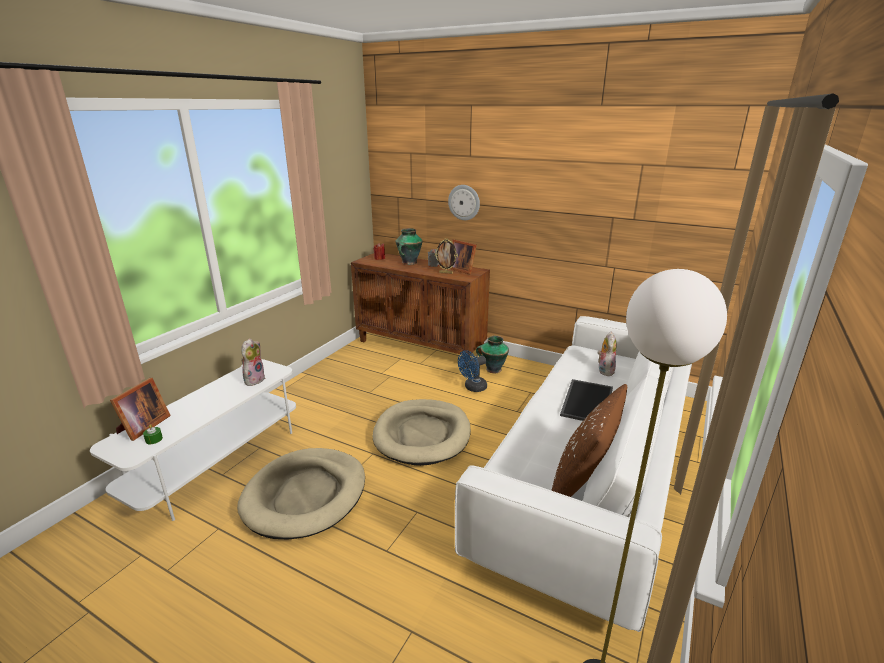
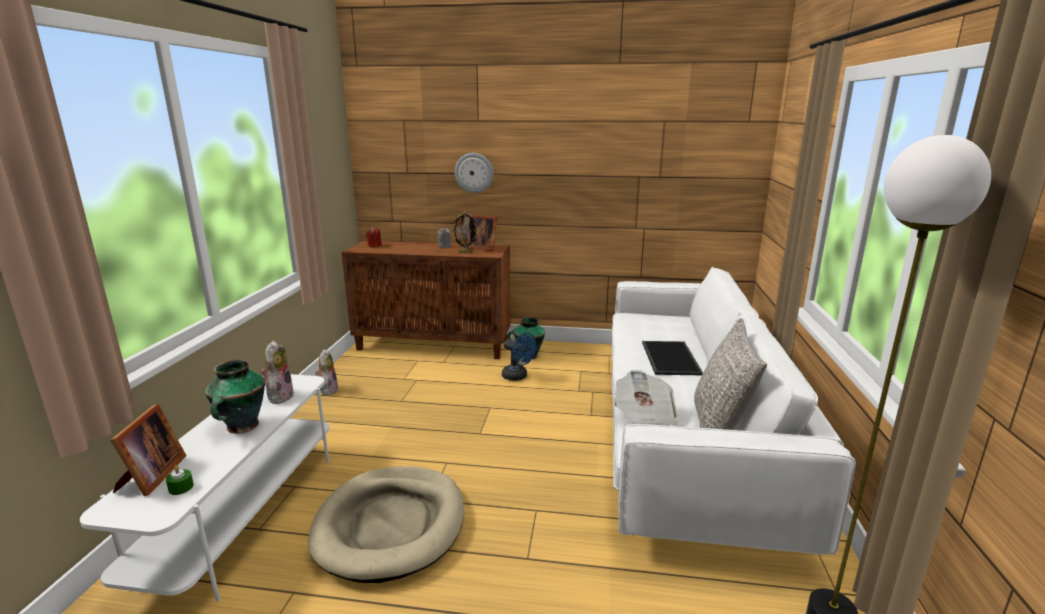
camera: 20 degrees left, 5 degrees down
(409, 263) = (414, 247): vase -> vase (241, 427)
(422, 435) = (492, 432): beige dog bed -> none
(472, 388) = (518, 376): blue fan -> blue fan turned 90 degrees counterclockwise
(517, 458) = (644, 418): none -> newspaper
(582, 482) = (720, 427): brown pillow -> grey pillow
(604, 370) = (664, 330): plush toy -> plush toy (328, 390)

